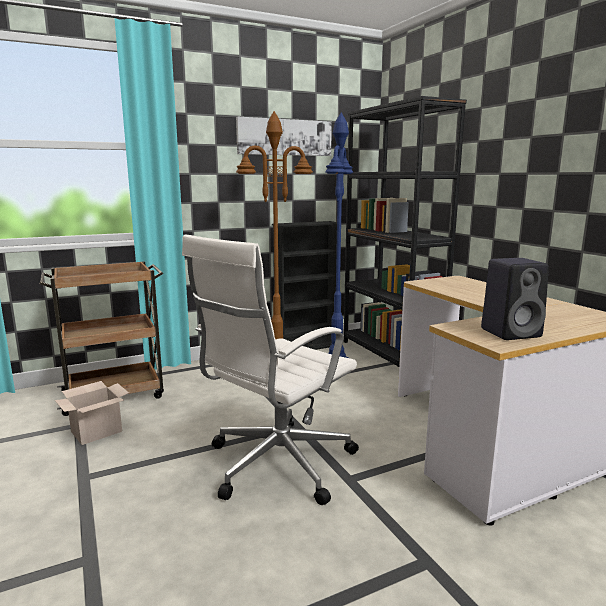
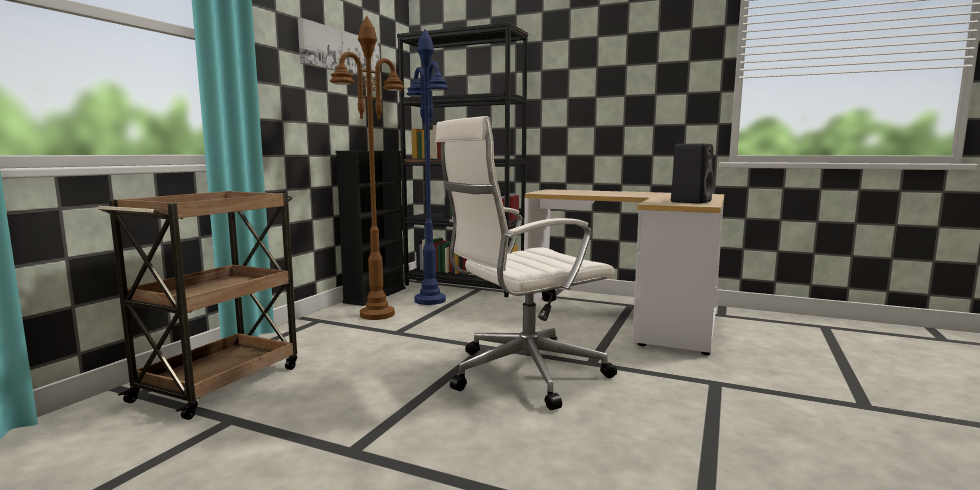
camera: 40 degrees left, 5 degrees down
(97, 431) = (274, 415): cardboard box -> none
(276, 464) = (522, 374): white office chair -> white office chair turned 60 degrees clockwise

